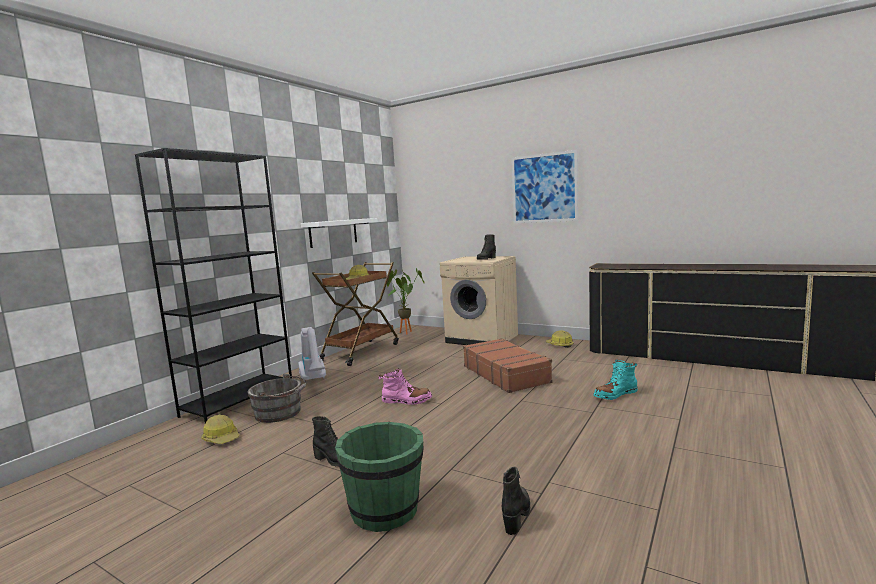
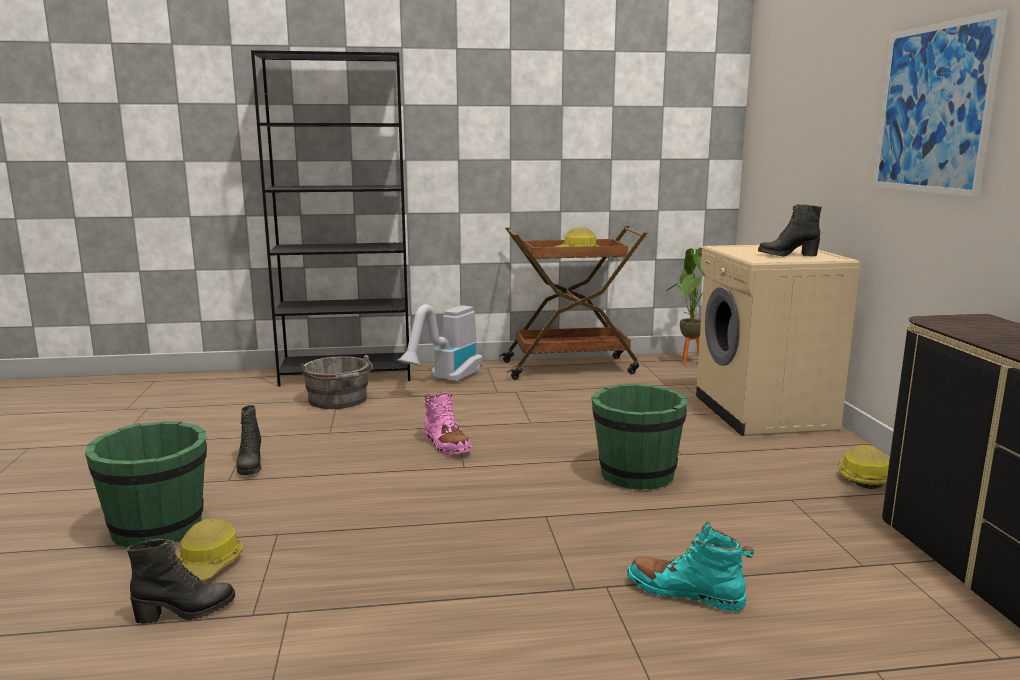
camera: 50 degrees right, 5 degrees up
(222, 438) = (258, 402): hard hat -> hard hat (208, 565)
(333, 232) = (569, 170): white shelf -> none
(506, 374) = (636, 475): brown suitcase -> green bucket

